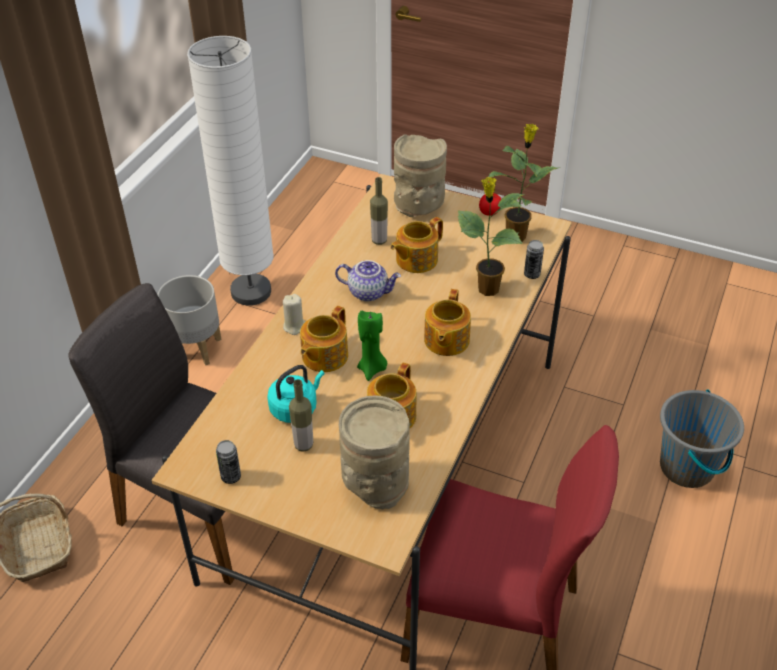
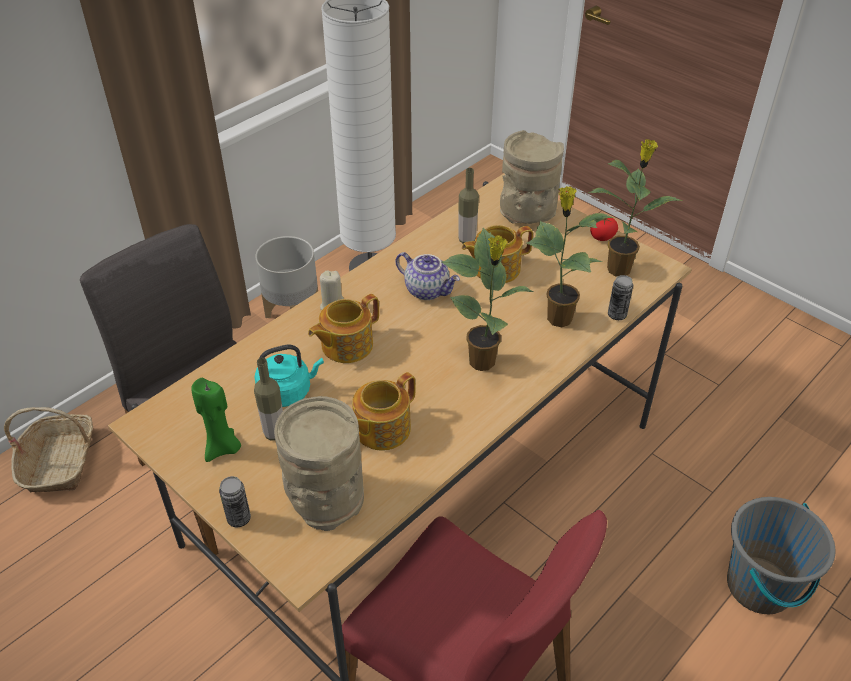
camera: 20 degrees right, 0 degrees up
(231, 477) = (184, 445): can -> can (239, 518)
(372, 369) = (388, 372): green candle -> green candle (223, 448)
(445, 340) = (483, 362): teapot -> potted plant

